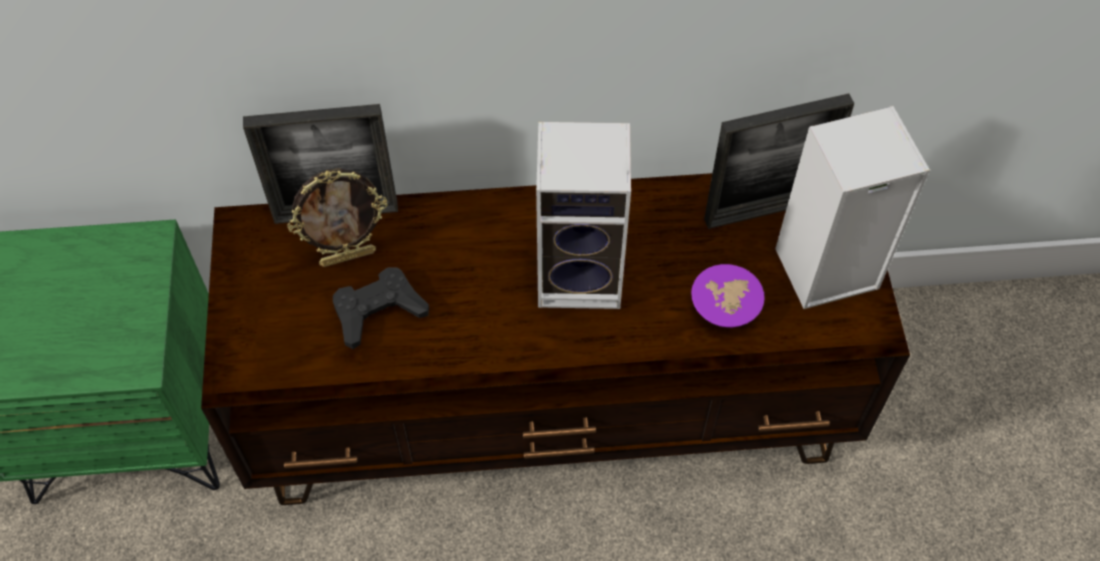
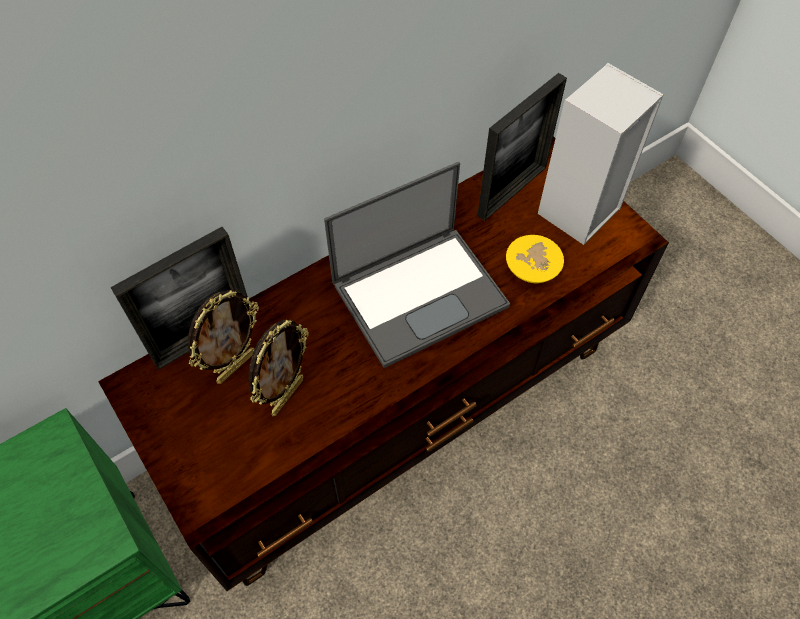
camera: 30 degrees left, 0 degrees up
(378, 311) = (286, 396): black game controller -> picture frame
(583, 274) = (421, 293): speaker -> laptop
(727, 305) = (533, 266): purple bowl -> yellow bowl

